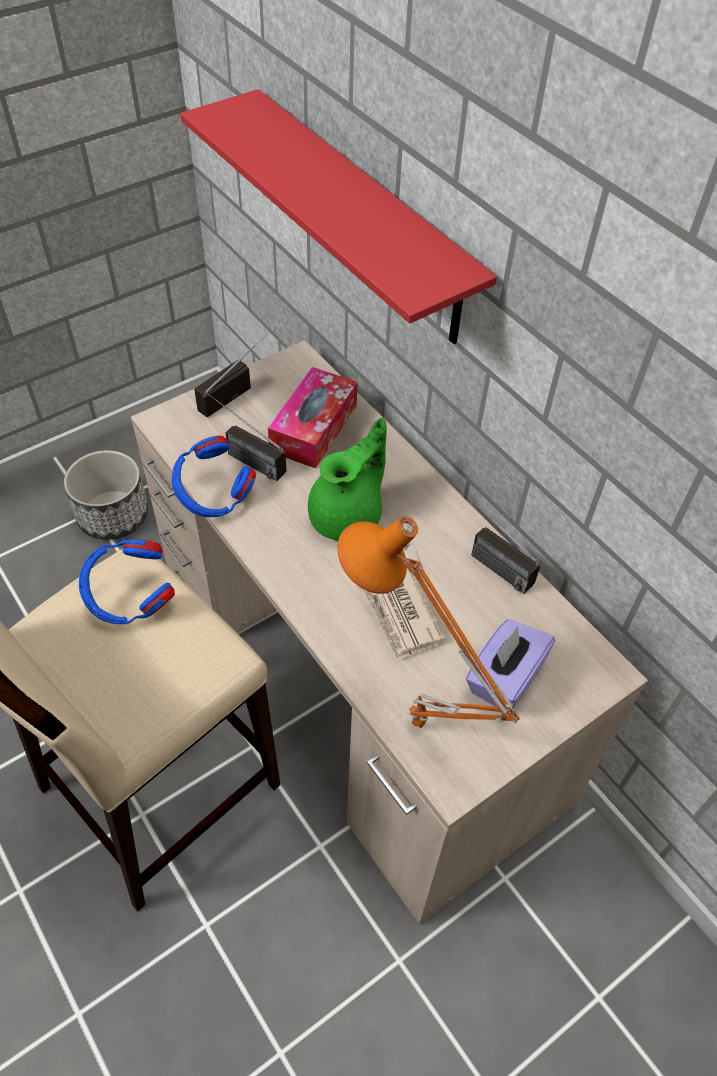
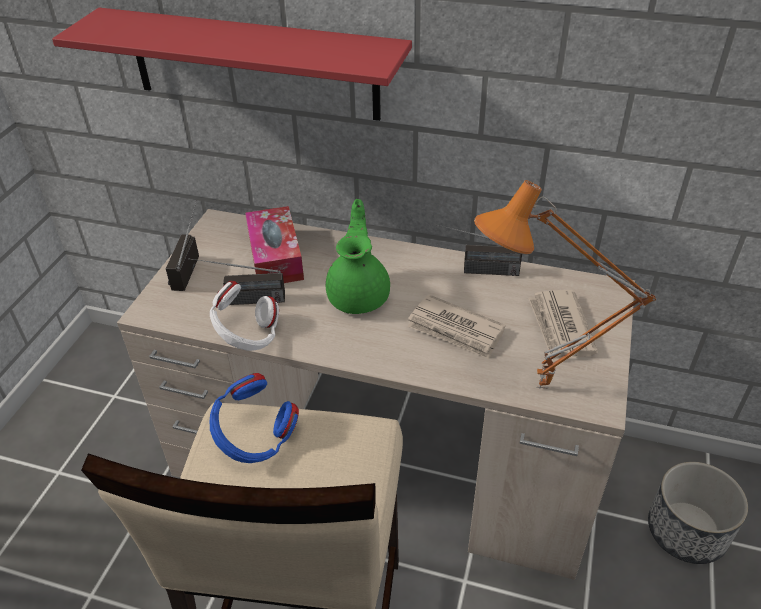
camera: 35 degrees left, 10 degrees down
(112, 515) = (81, 464): planter -> planter (686, 532)
(214, 497) = (247, 337): blue headphones -> white headphones
(504, 678) = (560, 328): purple tissue box -> newspaper

